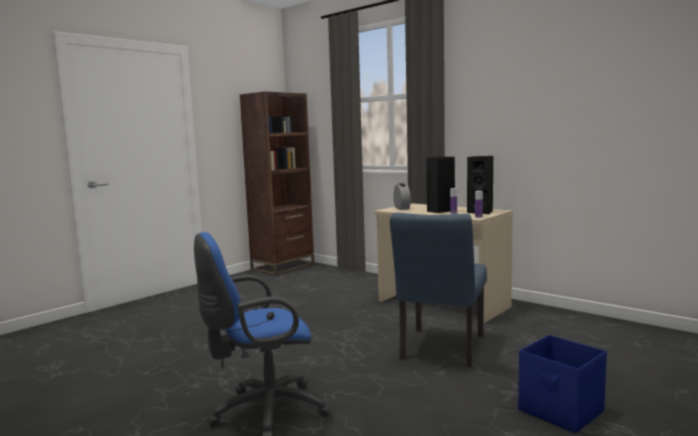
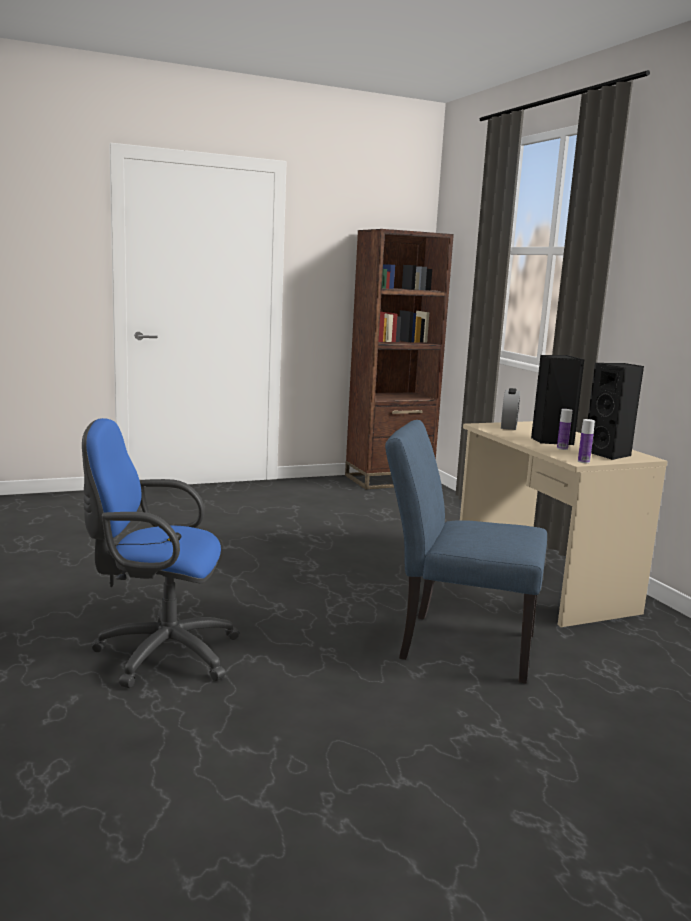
camera: 25 degrees right, 5 degrees up
(440, 349) = (455, 644): blue chair -> blue chair turned 60 degrees clockwise
(561, 411) = (514, 780): blue storage box -> none

